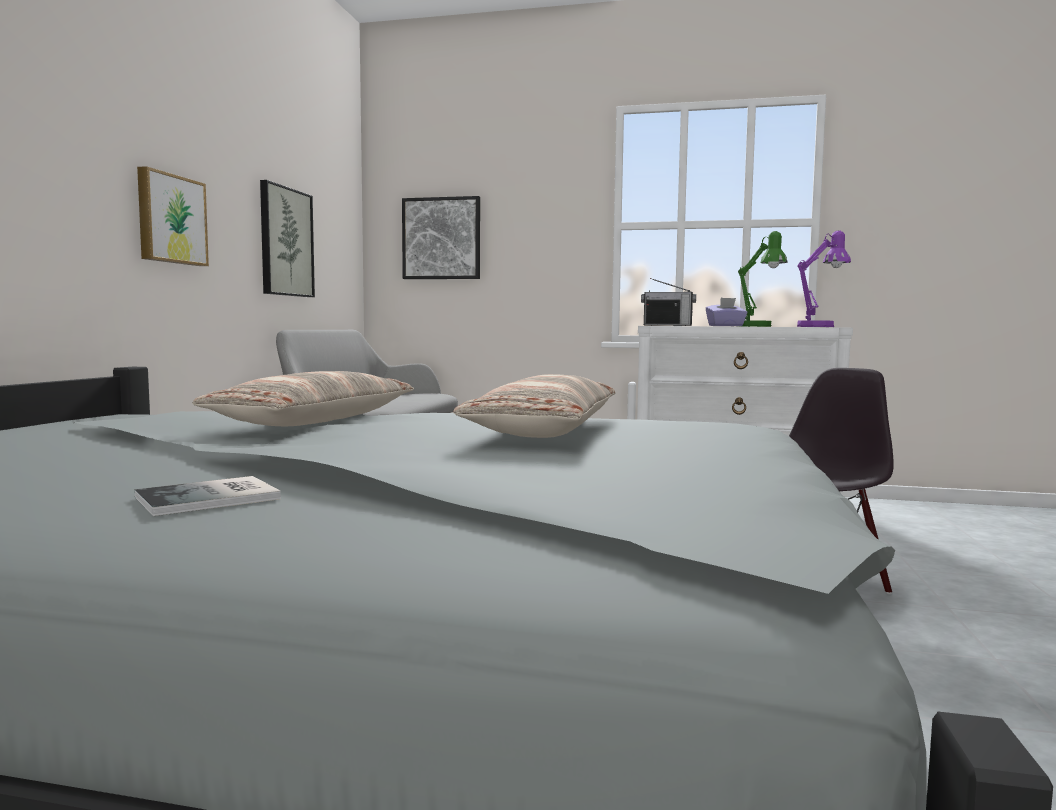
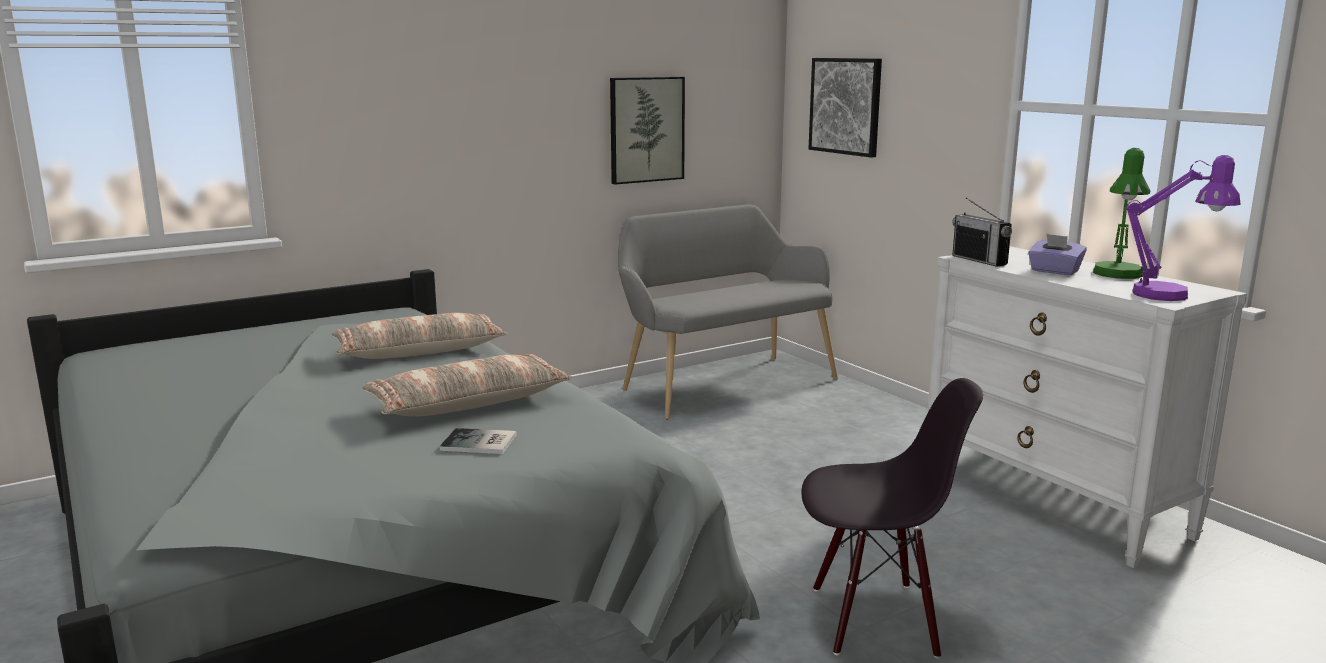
camera: 45 degrees right, 10 degrees up
(170, 219) = (496, 138): picture -> none
(212, 498) = (198, 418): book -> book (480, 443)

